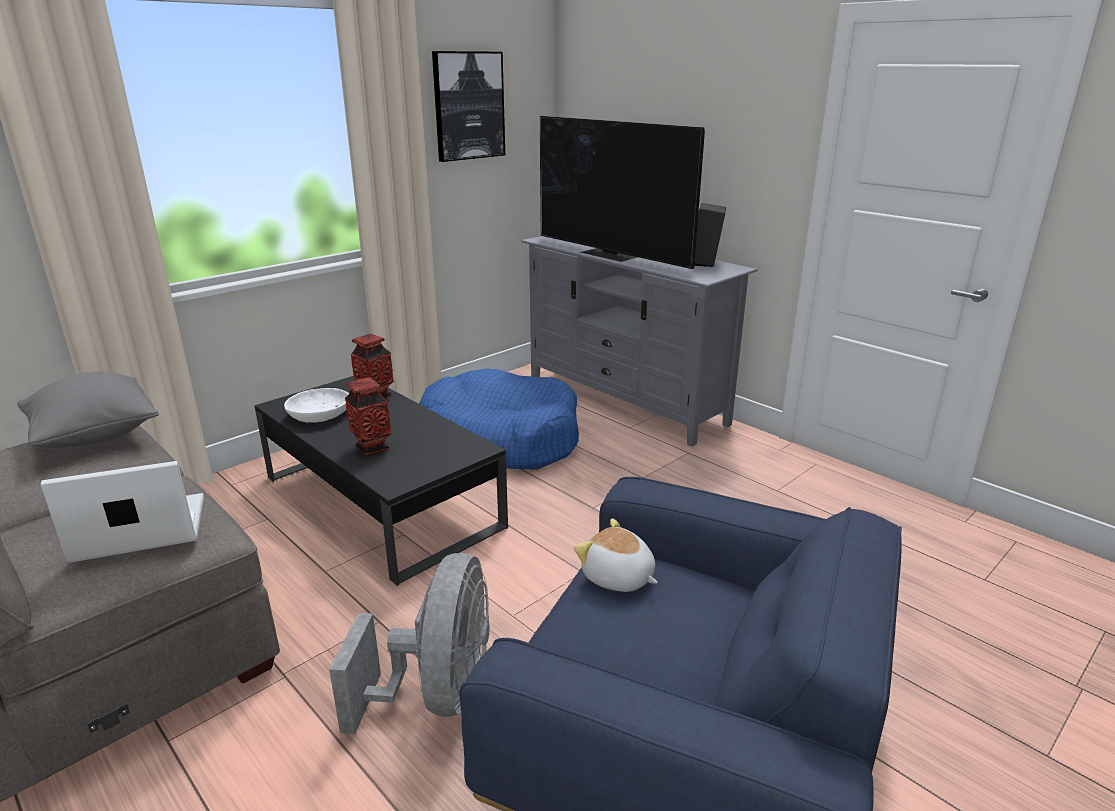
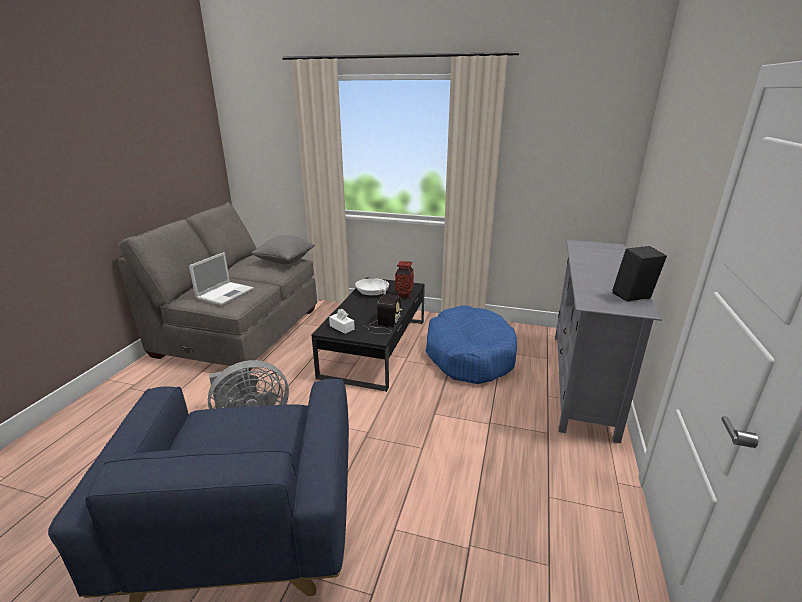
camera: 60 degrees right, 0 degrees up
(138, 530) = (226, 293): laptop -> laptop turned 75 degrees clockwise
(372, 447) = (354, 313): vase -> none
(404, 468) = (342, 327): none -> white tissue box
(444, 434) = (384, 325): none -> radio
(468, 106) = (551, 141): picture -> none
(611, 254) = (587, 266): television -> none
(618, 578) = (271, 415): plush toy -> none

